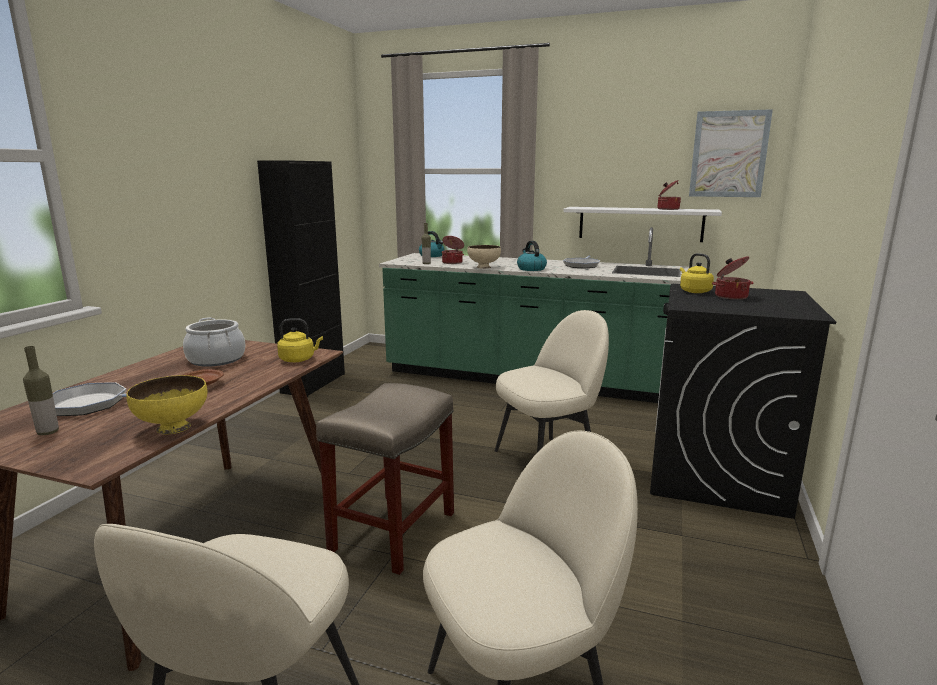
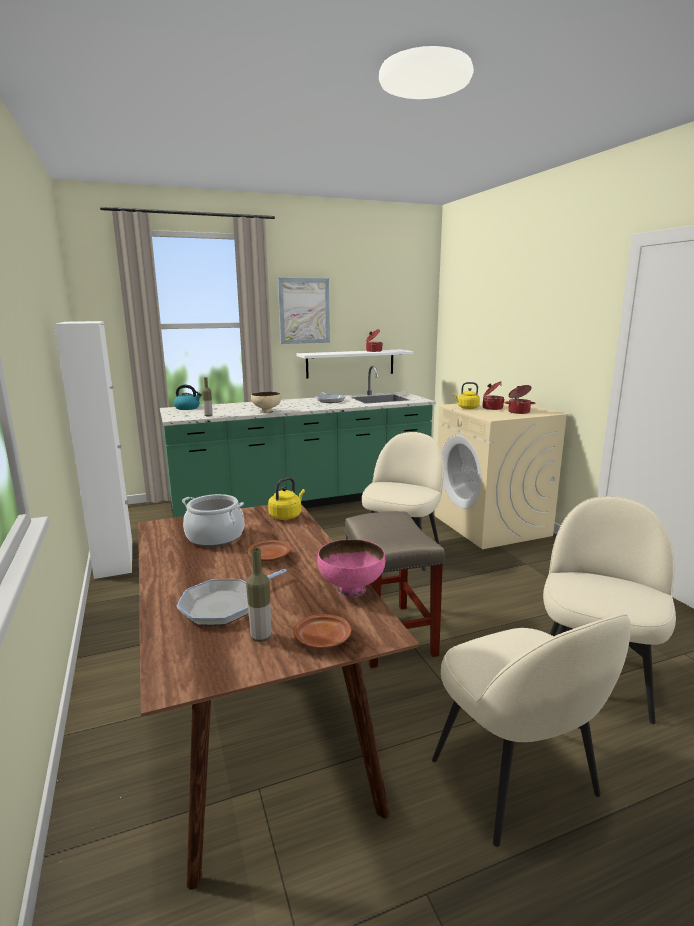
camera: 40 degrees left, 0 degrees up
(61, 451) = (323, 640): none -> brown plate
(172, 427) = (350, 590): yellow bowl -> pink bowl
(313, 383) = (114, 559): black cabinet -> white cabinet
(452, 262) = (227, 411): cooking pot -> cooking pot (518, 412)
(531, 269) = (305, 408): kettle -> none
(716, 474) = (492, 526): black washing machine -> beige washing machine
(728, 154) = (403, 310): picture -> picture (304, 311)

